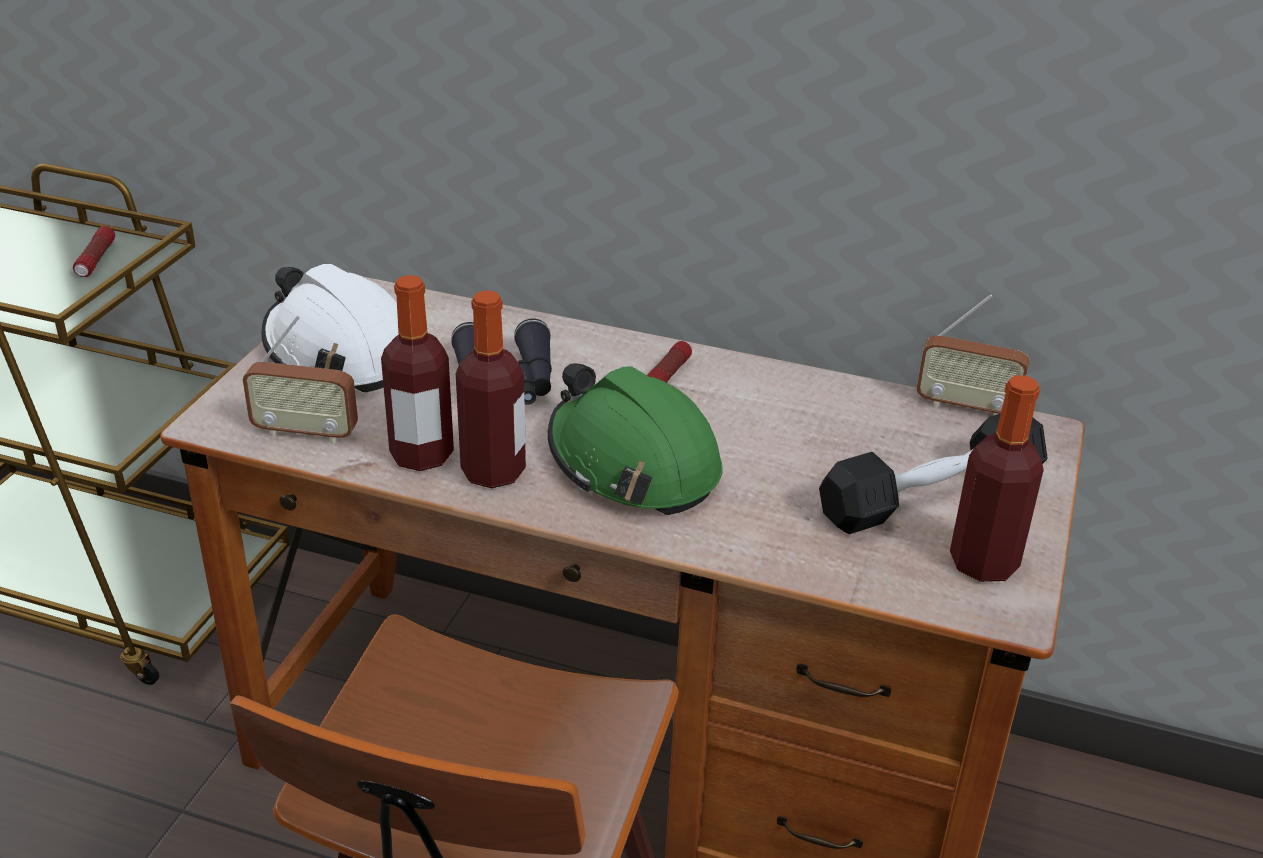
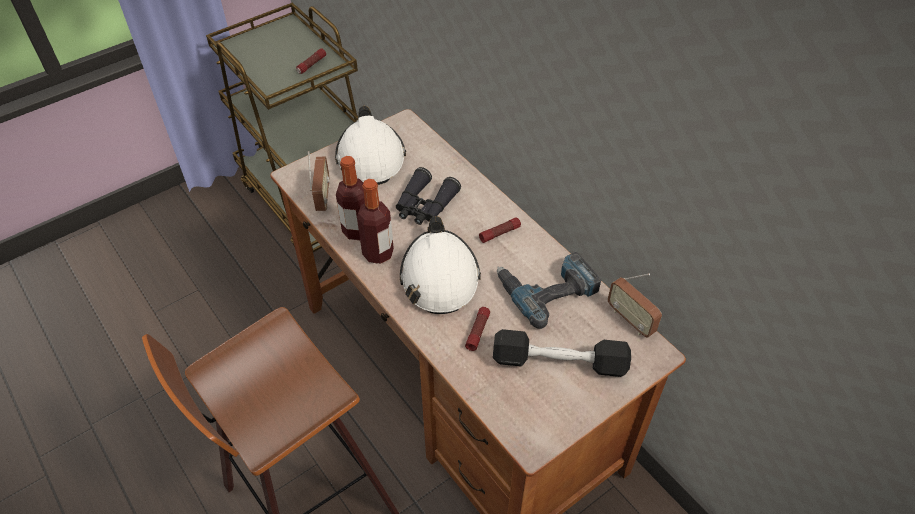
camera: 35 degrees right, 15 degrees up
(305, 433) = (322, 197): radio -> radio turned 135 degrees counterclockwise
(632, 463) = (439, 277): green hard hat -> white hard hat
(771, 508) = (477, 331): none -> flashlight
(812, 416) = (547, 289): none -> power drill
(983, 563) = (546, 412): bottle -> none

